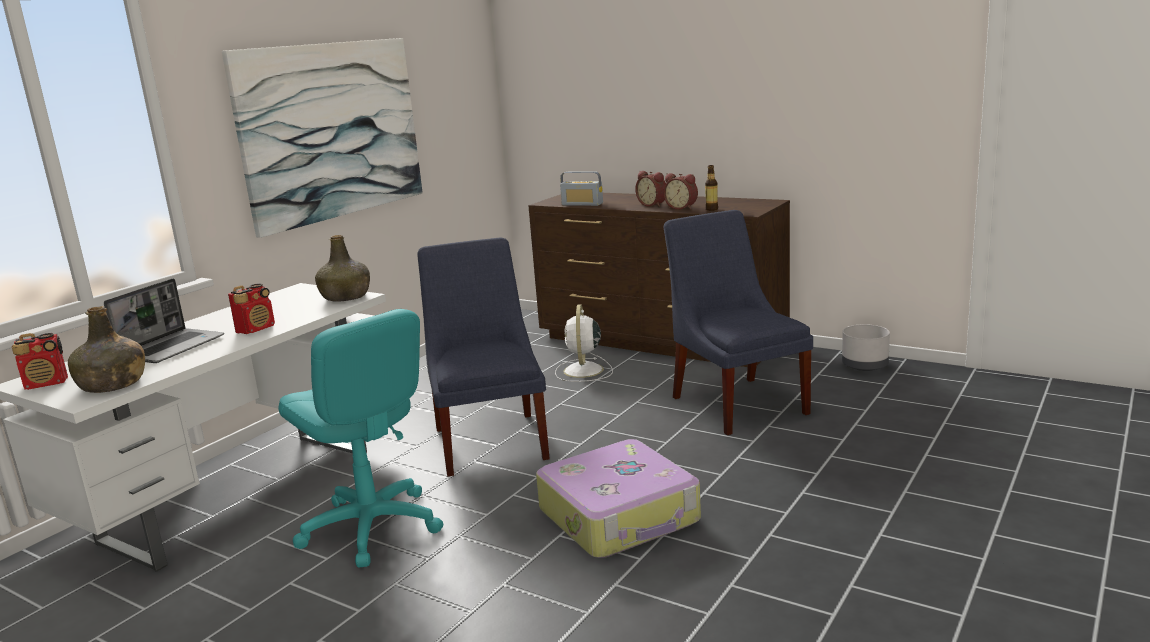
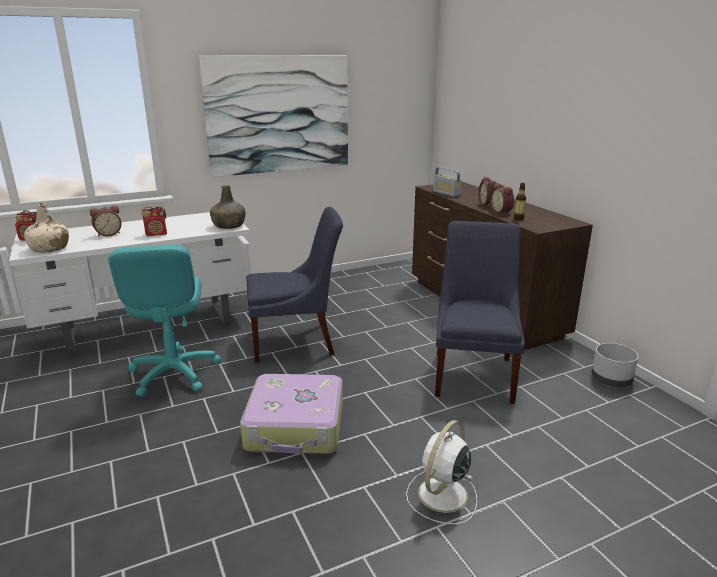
camera: 30 degrees right, 5 degrees up
(113, 384) = (49, 249): green bottle -> beige bottle
(172, 347) = (108, 234): laptop -> alarm clock
(491, 440) = (297, 342): blue chair -> blue chair turned 60 degrees clockwise
(583, 371) = (407, 313): white fan -> white fan (441, 496)

